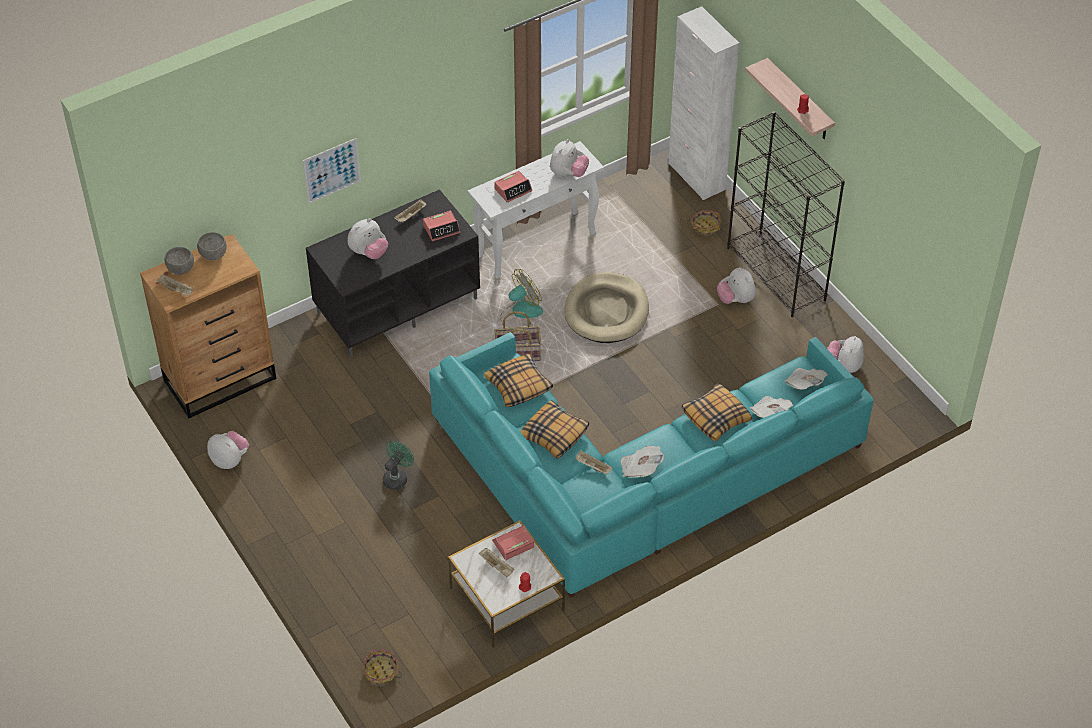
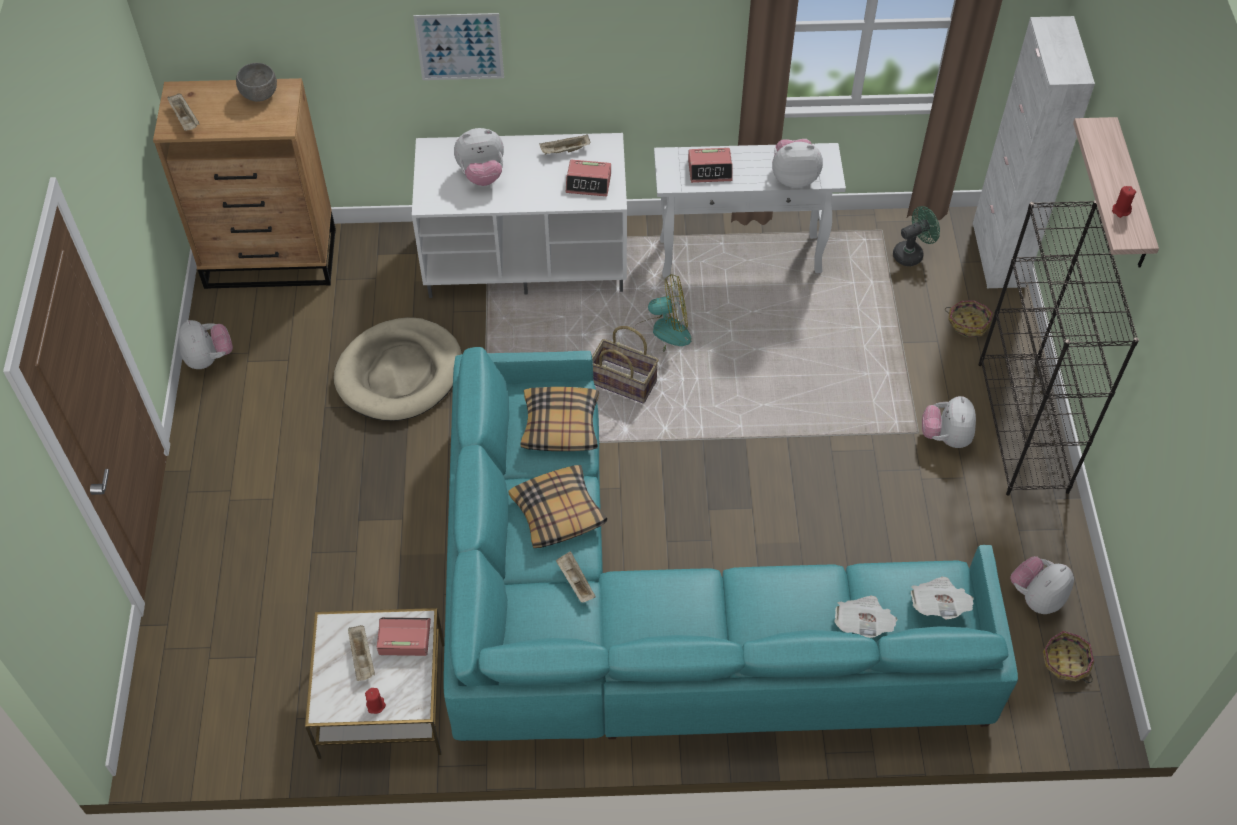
camera: 30 degrees right, 5 degrees up
(181, 269) = (211, 96): grey bowl -> none
(381, 671) = (168, 717): basket -> basket (1065, 662)
(397, 304) = (527, 258): black tv stand -> white tv stand
(397, 477) = (372, 471): green fan -> green fan (912, 253)
(568, 173) = (793, 177): plush toy -> plush toy turned 150 degrees counterclockwise
(606, 311) = (769, 377): beige dog bed -> beige dog bed (399, 373)
(640, 468) = (634, 616): newspaper -> none
(716, 417) = (785, 593): pillow -> none

